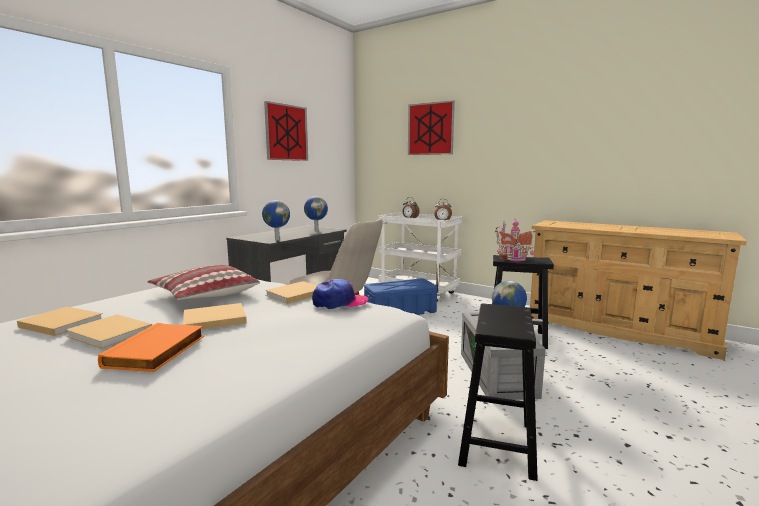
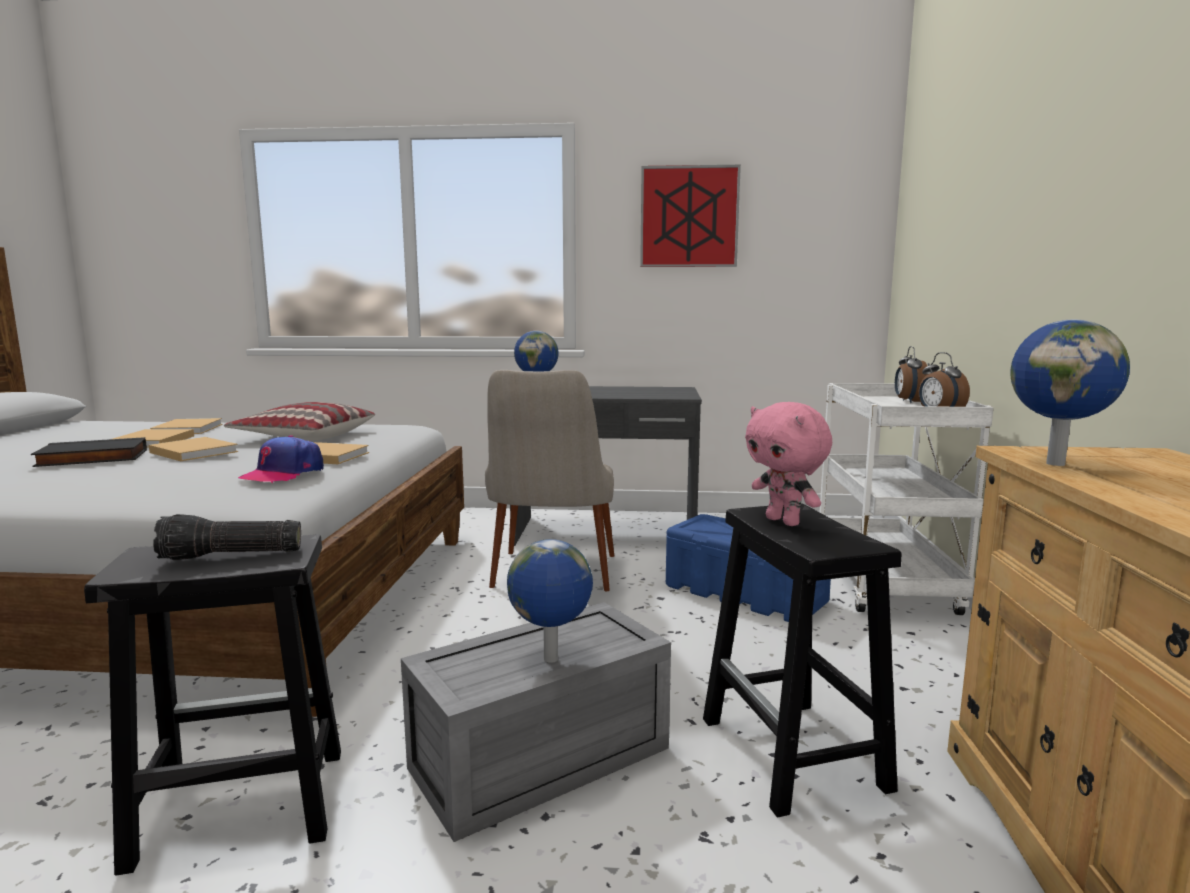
camera: 60 degrees right, 0 degrees up
(157, 352) = (91, 459): orange book -> black book
(316, 231) = (649, 394): globe -> globe (1056, 463)
(339, 302) = (283, 473): cap -> cap turned 75 degrees clockwise
(430, 129) = (984, 165): picture -> none
(507, 316) = (230, 556): none -> flashlight
(514, 259) = (784, 521): toy house -> pink plush toy

